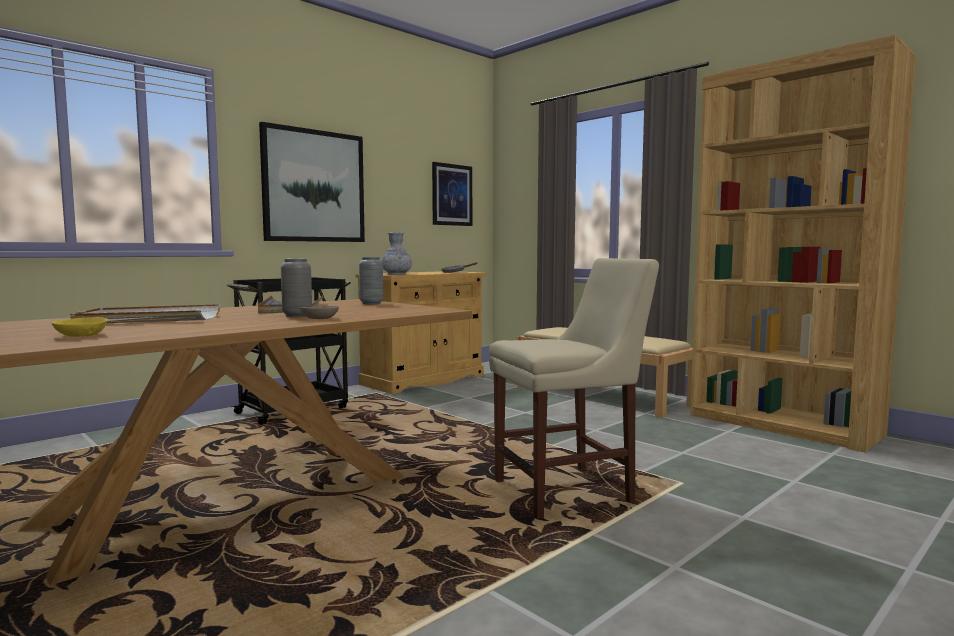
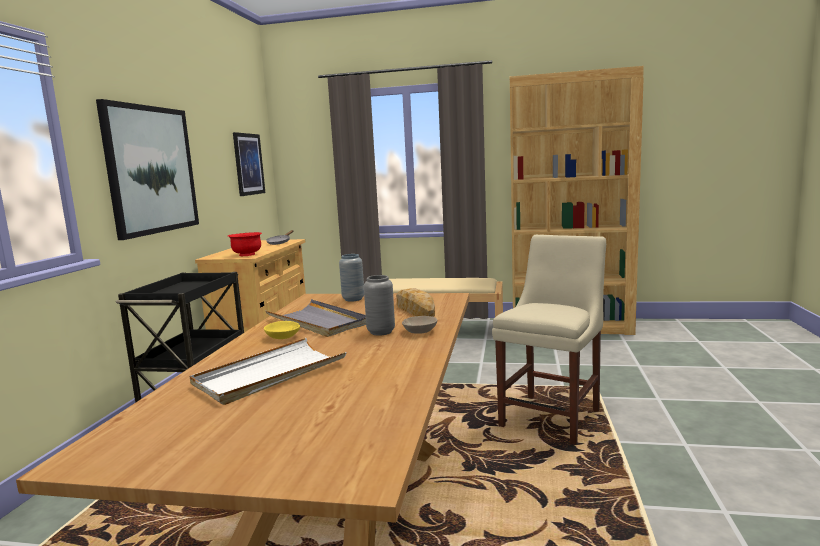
camera: 35 degrees left, 5 degrees up
(80, 335) = (336, 417): yellow bowl -> yellow bowl (281, 337)
(380, 311) = (415, 309): none -> bread
(396, 274) = (247, 255): vase -> red bowl

